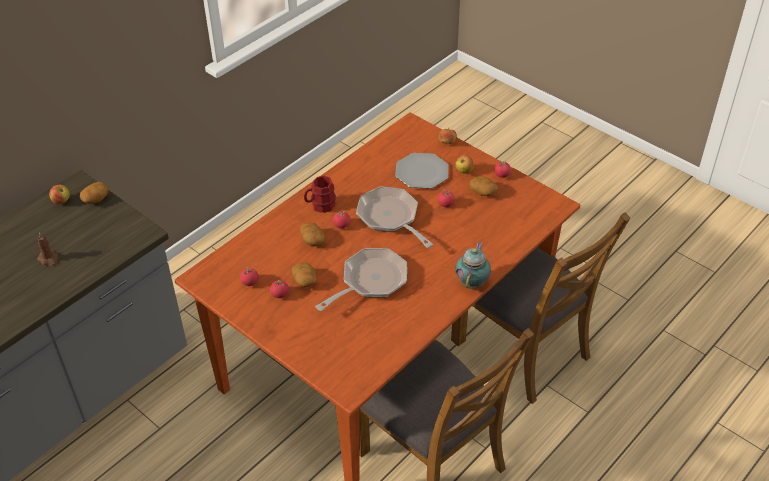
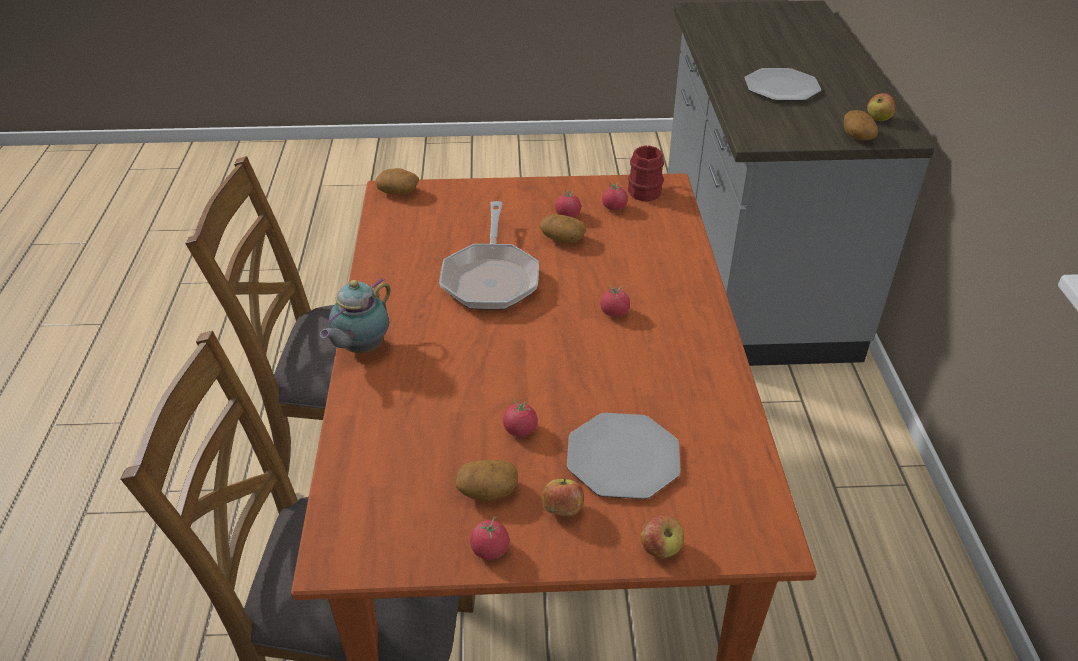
camera: 135 degrees right, 5 degrees down
(49, 259) = (781, 87): brown candle -> plate
(312, 240) = (620, 277): potato -> potato (398, 191)
(320, 205) = (677, 317): red mug -> red mug (646, 189)
(391, 218) = (569, 359): frying pan -> none
(472, 282) = (361, 348): teapot -> teapot turned 60 degrees clockwise

